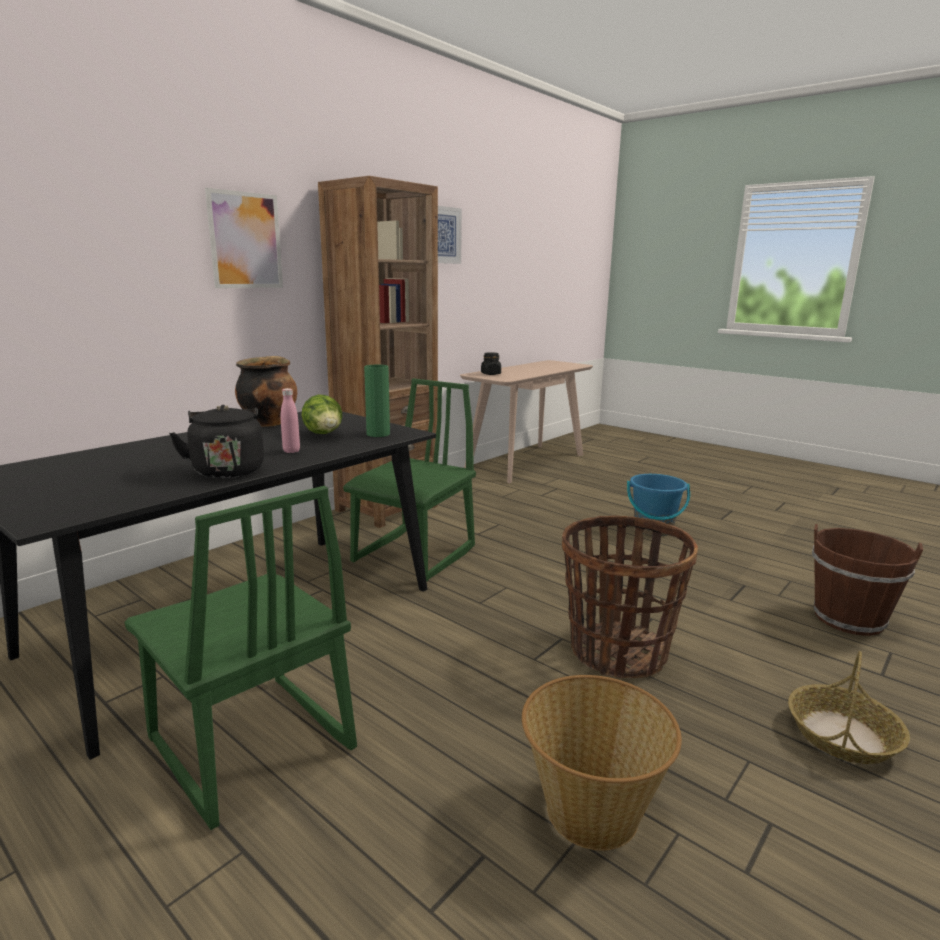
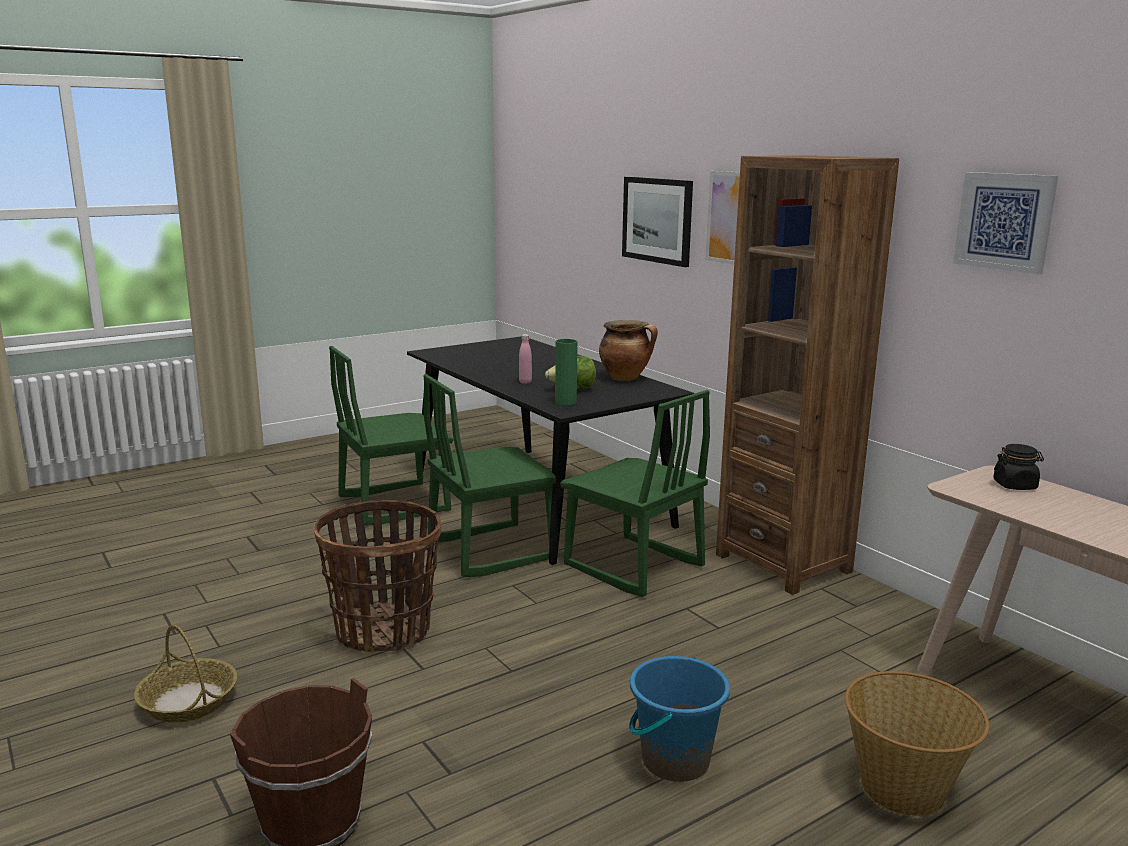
camera: 105 degrees right, 0 degrees up
(121, 248) = (657, 220): none -> picture
(227, 470) = (488, 371): black kettle -> none
(404, 627) = (490, 550): none -> green chair
(592, 810) = (250, 582): basket -> basket (904, 789)

